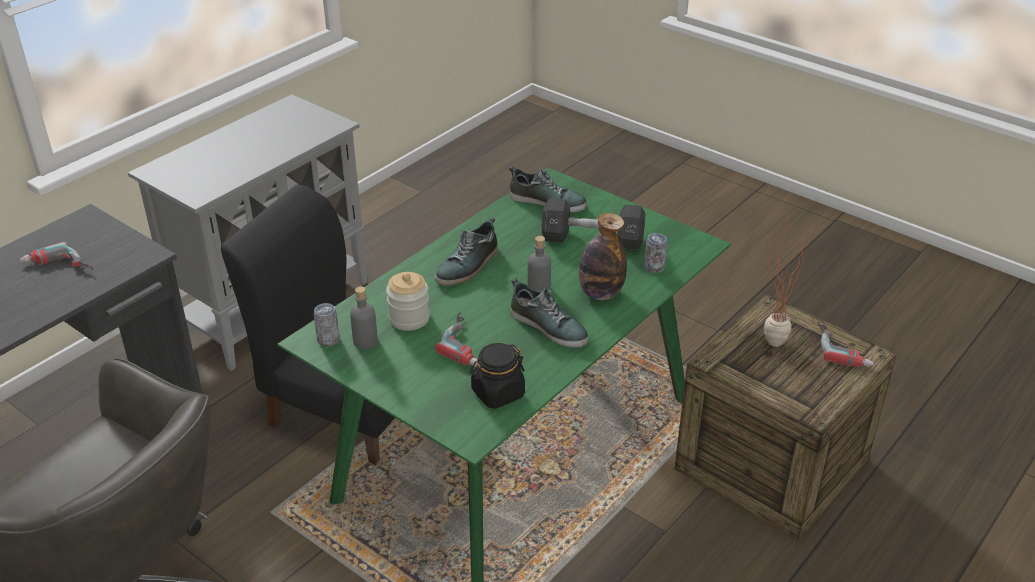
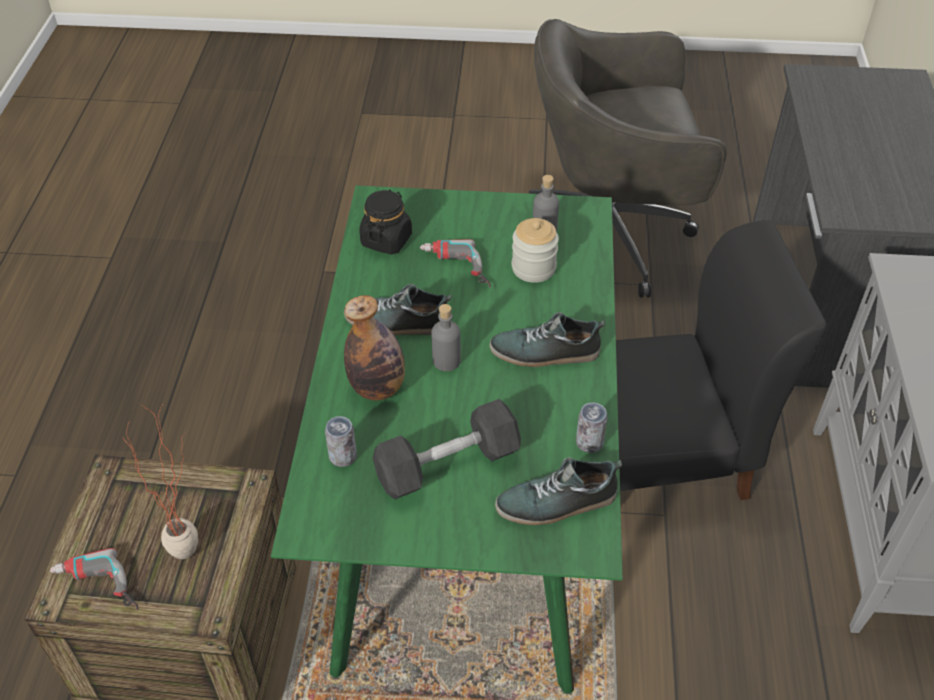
camera: 145 degrees right, 10 degrees up
(57, 268) = (882, 168): power drill -> none
(328, 340) = (575, 217): can -> can (589, 443)
(468, 266) = (545, 352): shoe -> shoe turned 90 degrees counterclockwise

